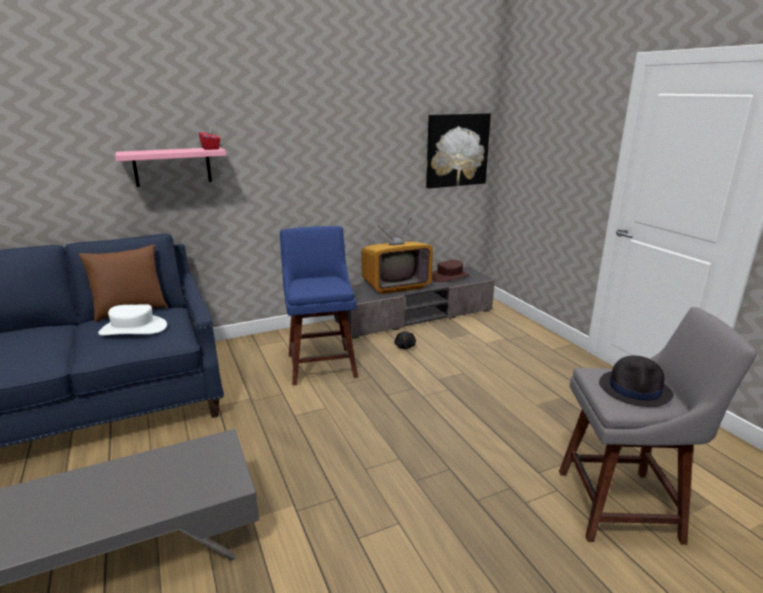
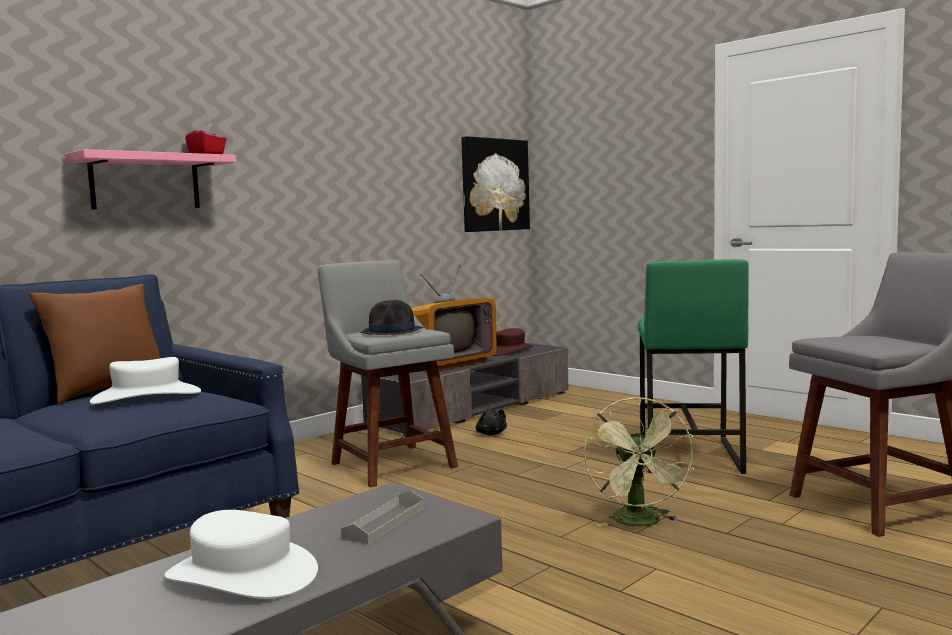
camera: 20 degrees left, 15 degrees down
(76, 505) = (243, 574): none -> white hat
(188, 475) = (384, 523): none -> grey tray
(322, 363) = (391, 463): blue stool -> grey stool
(426, 471) = (640, 523): none -> green fan
(521, 404) = (689, 455): none -> green stool
(635, 389) = (874, 340): black hat -> black hat (392, 331)

